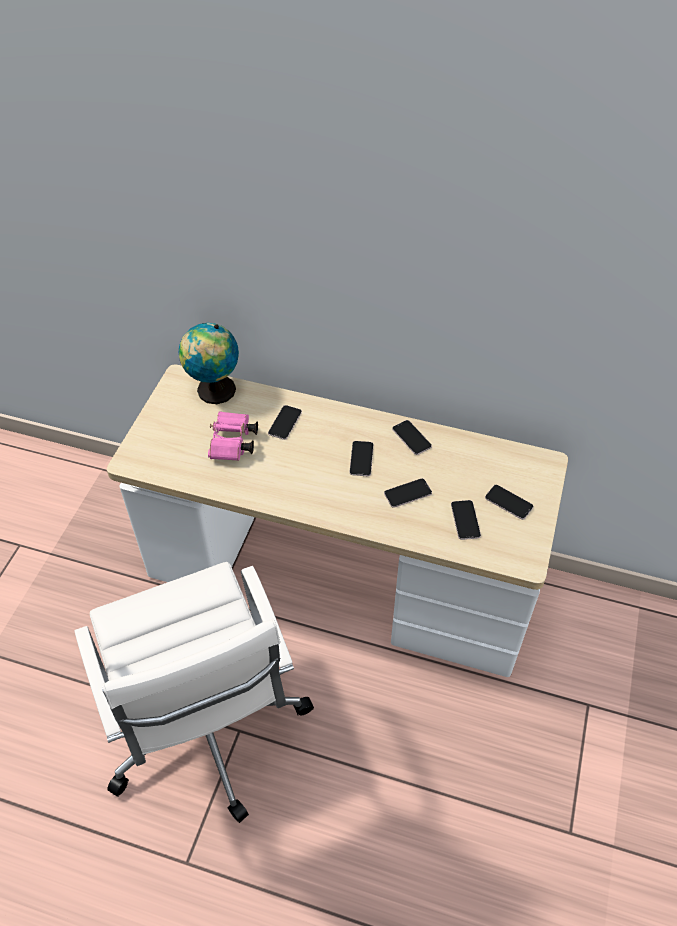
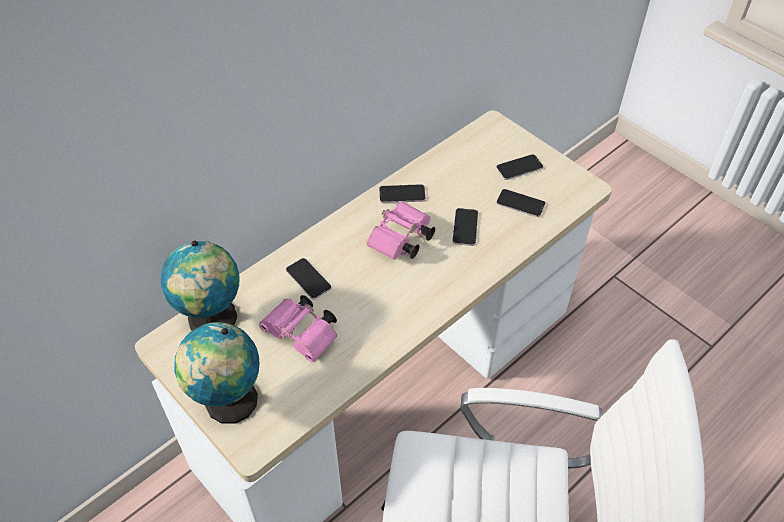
camera: 60 degrees left, 0 degrees up
(154, 433) = (228, 403): none -> globe
(361, 459) = (400, 241): phone -> pink binoculars

